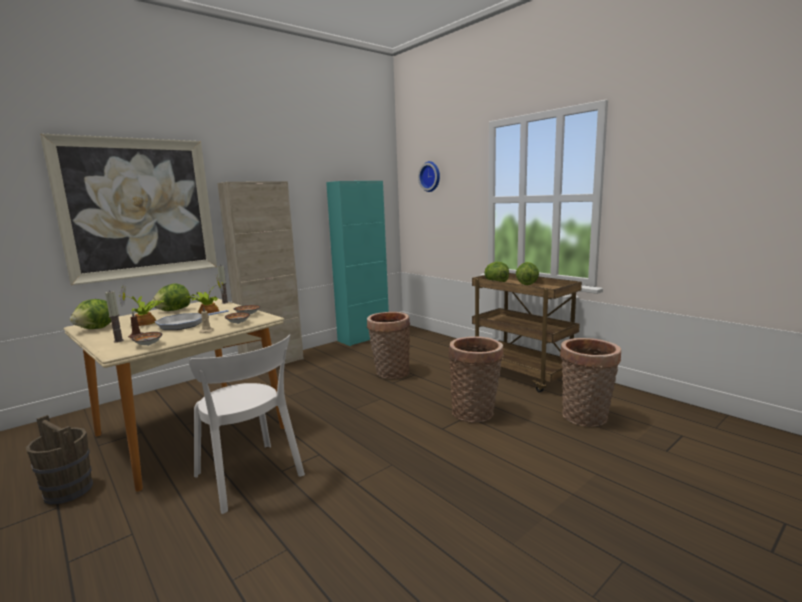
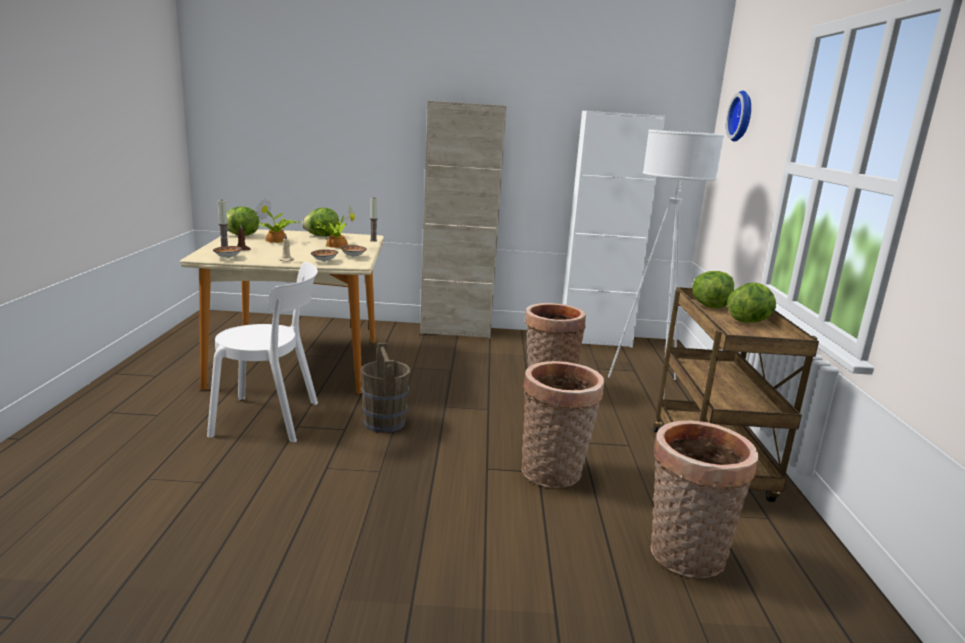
camera: 40 degrees right, 5 degrees up
(68, 490) = (175, 368): brown bucket -> brown bucket (384, 422)
(138, 208) = (344, 123): picture -> none
(184, 324) = (292, 250): frying pan -> none
(251, 477) = (271, 419): white chair -> white chair turned 90 degrees counterclockwise
(364, 338) = (595, 340): turquoise cabinet -> white cabinet
(432, 351) = (647, 386): none -> white floor lamp

